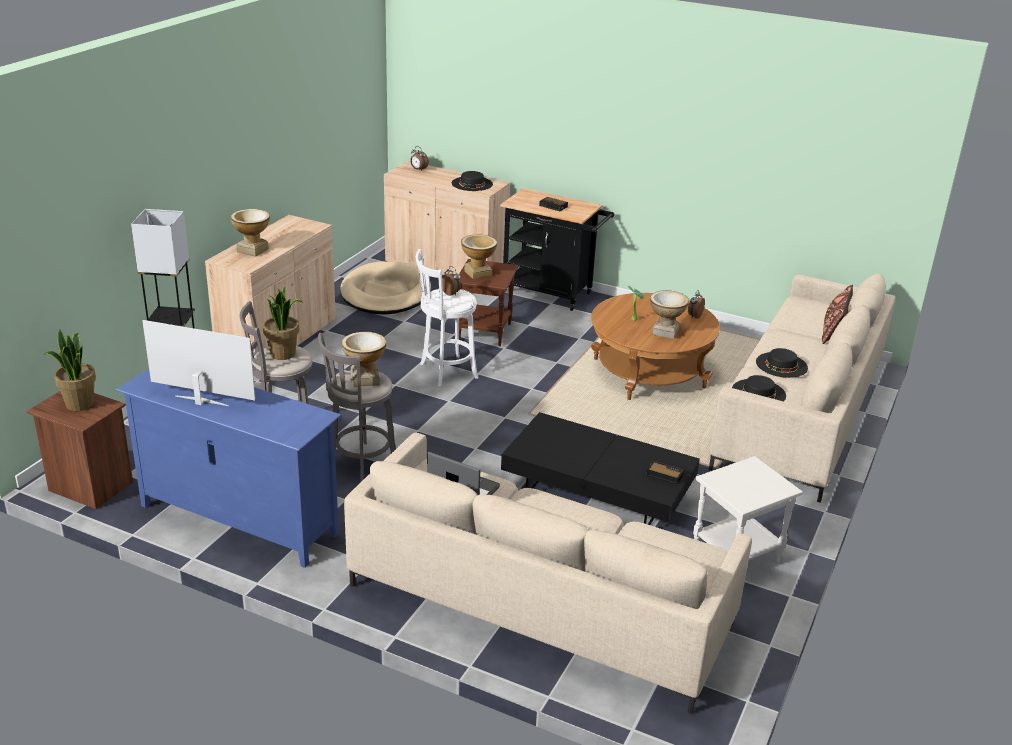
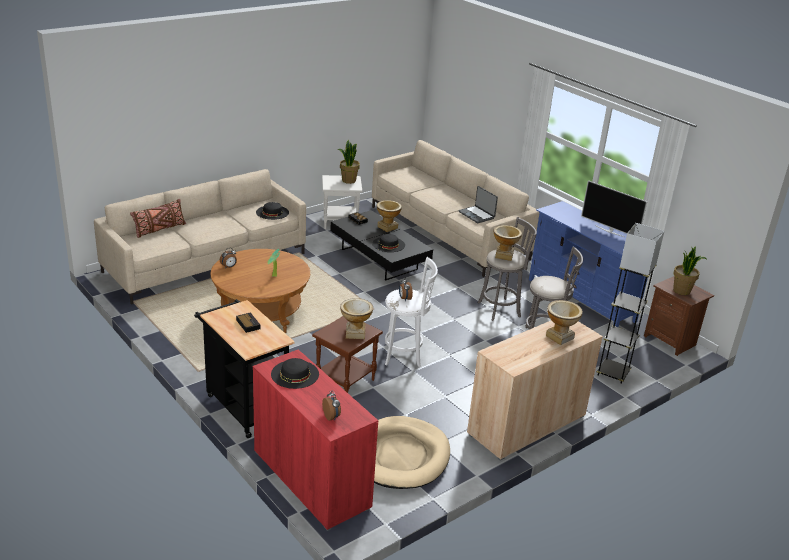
camera: 155 degrees left, 0 degrees up
(283, 354) = (550, 283): potted plant -> potted plant (348, 180)
(445, 267) = (311, 479): beige cabinet -> red cabinet
(665, 332) = (266, 262): vase -> vase (387, 227)
(781, 365) = (233, 220): black hat -> black hat (388, 244)

